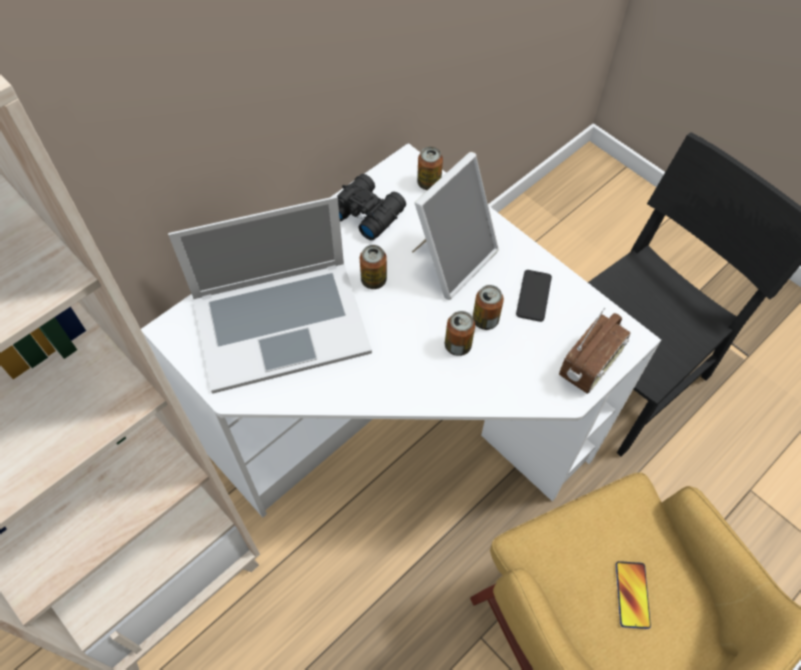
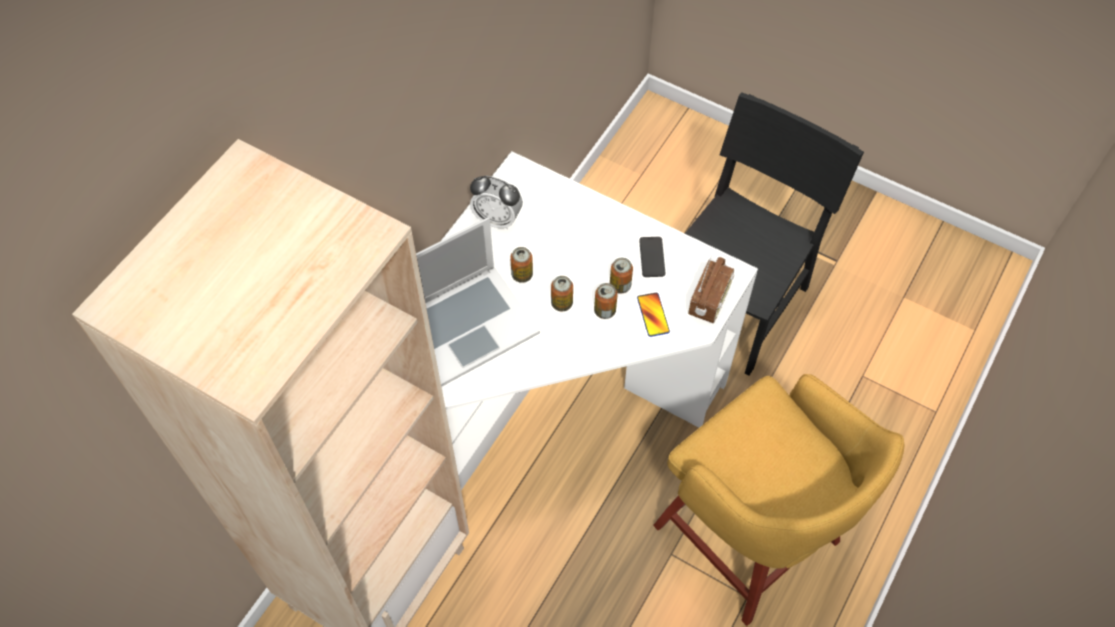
camera: 15 degrees left, 0 degrees up
(367, 212) = (497, 219): black binoculars -> alarm clock
(429, 183) = (540, 182): can -> can (562, 303)
(451, 259) = (578, 243): picture frame -> none
(632, 594) = (782, 464): phone -> phone (653, 315)

